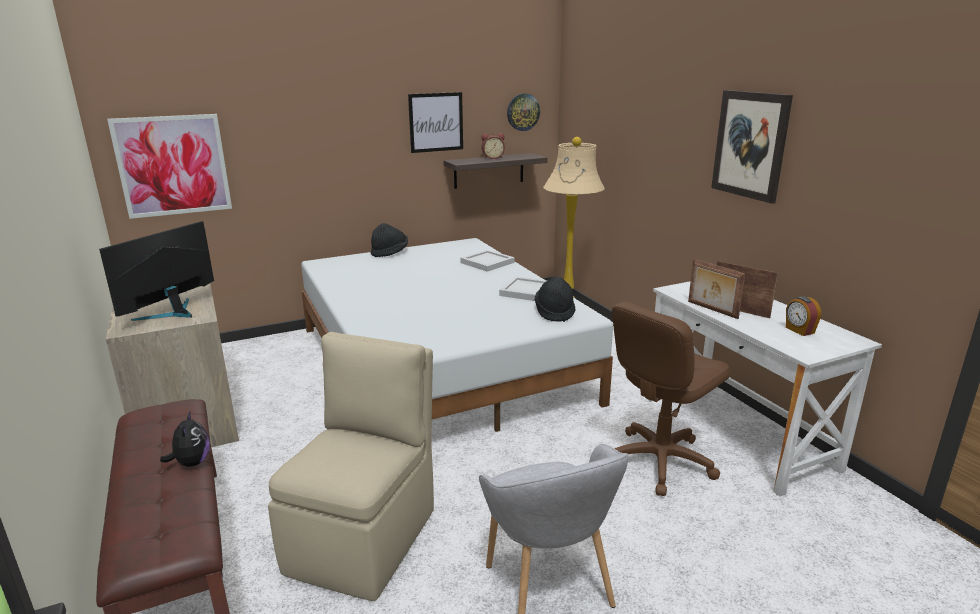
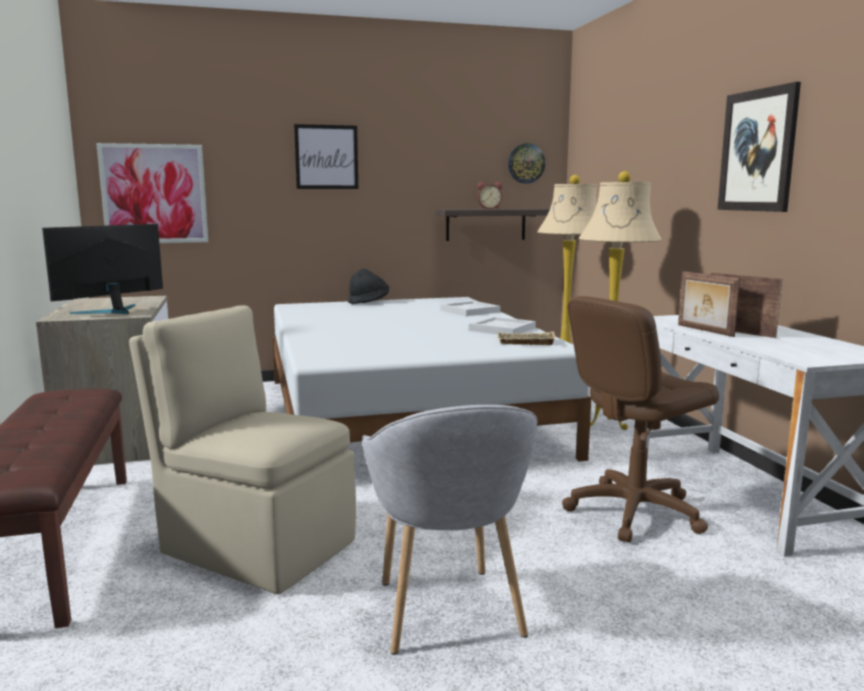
camera: 10 degrees right, 10 degrees down
(192, 463) = (74, 426): plush toy -> none
(365, 537) = (256, 545): beige chair -> beige chair turned 90 degrees counterclockwise
(436, 122) = (428, 168): picture -> picture (326, 157)
(555, 312) = (525, 343): black hat -> beige tray
(615, 361) = (609, 425): none -> beige floor lamp
(799, 330) = (809, 346): alarm clock -> none

